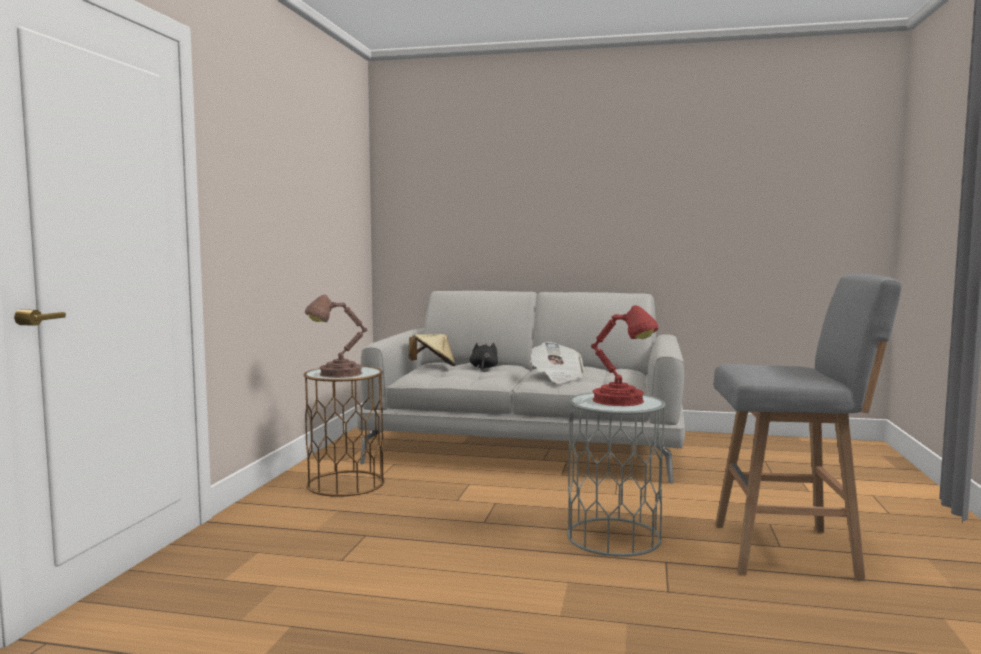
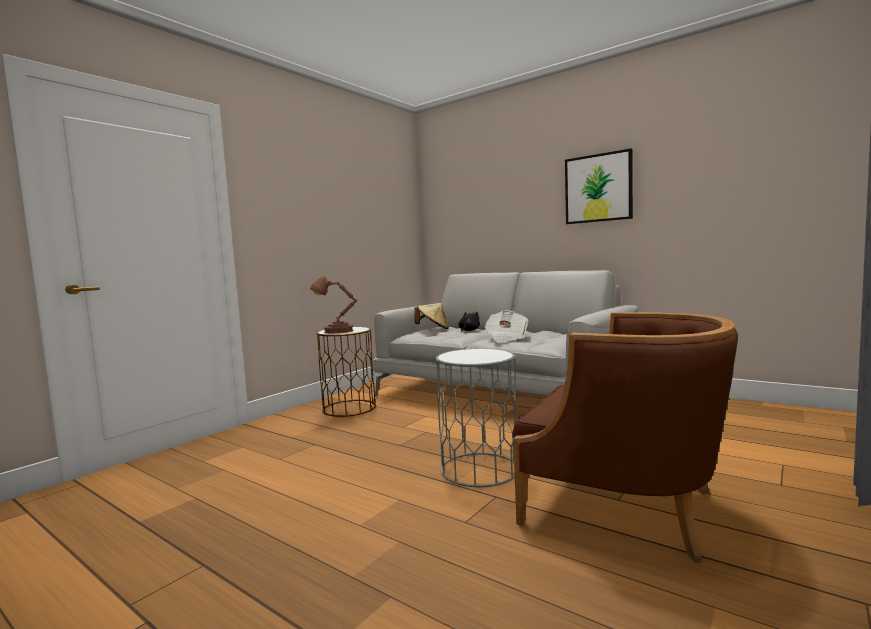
camera: 25 degrees right, 0 degrees up
(622, 401) = (478, 356): red table lamp -> none
(629, 195) = (598, 188): none -> picture
(790, 551) = (622, 505): grey stool -> brown armchair

